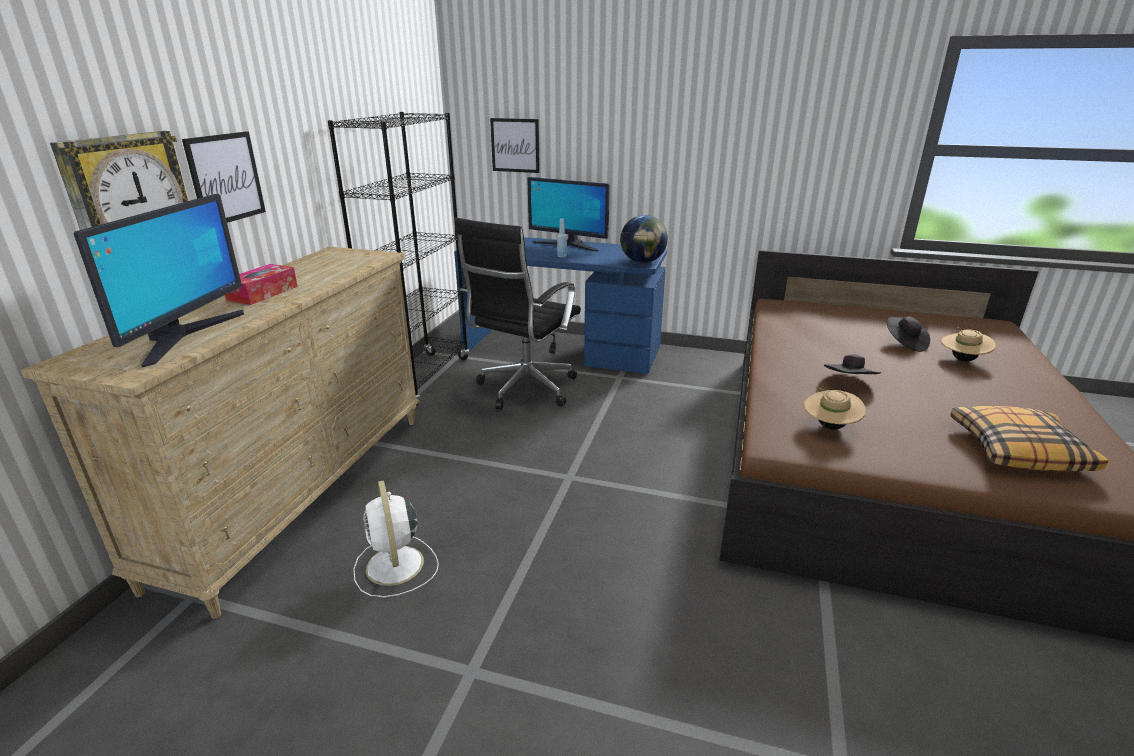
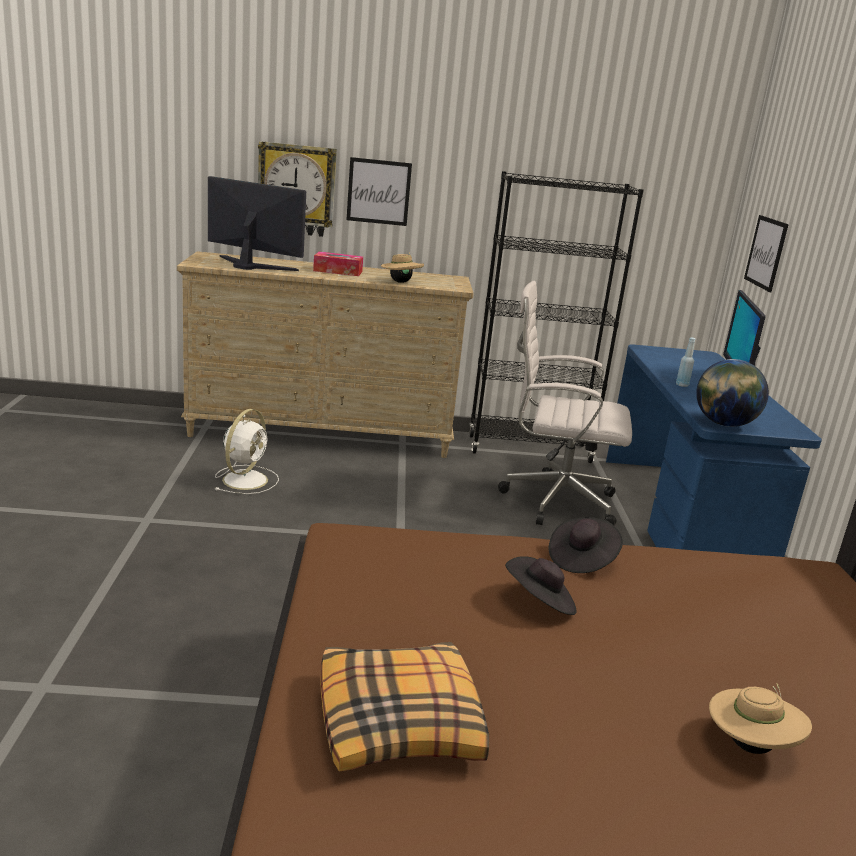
camera: 70 degrees right, 5 degrees down
(184, 336) = (252, 265): monitor -> monitor turned 150 degrees counterclockwise
(395, 567) = (246, 479): white fan -> white fan turned 150 degrees clockwise
(524, 390) = (553, 501): black office chair -> white office chair
(829, 426) = (394, 571): beige hat -> beige hat (400, 282)
(904, 343) = (760, 682): black hat -> black hat (582, 559)

